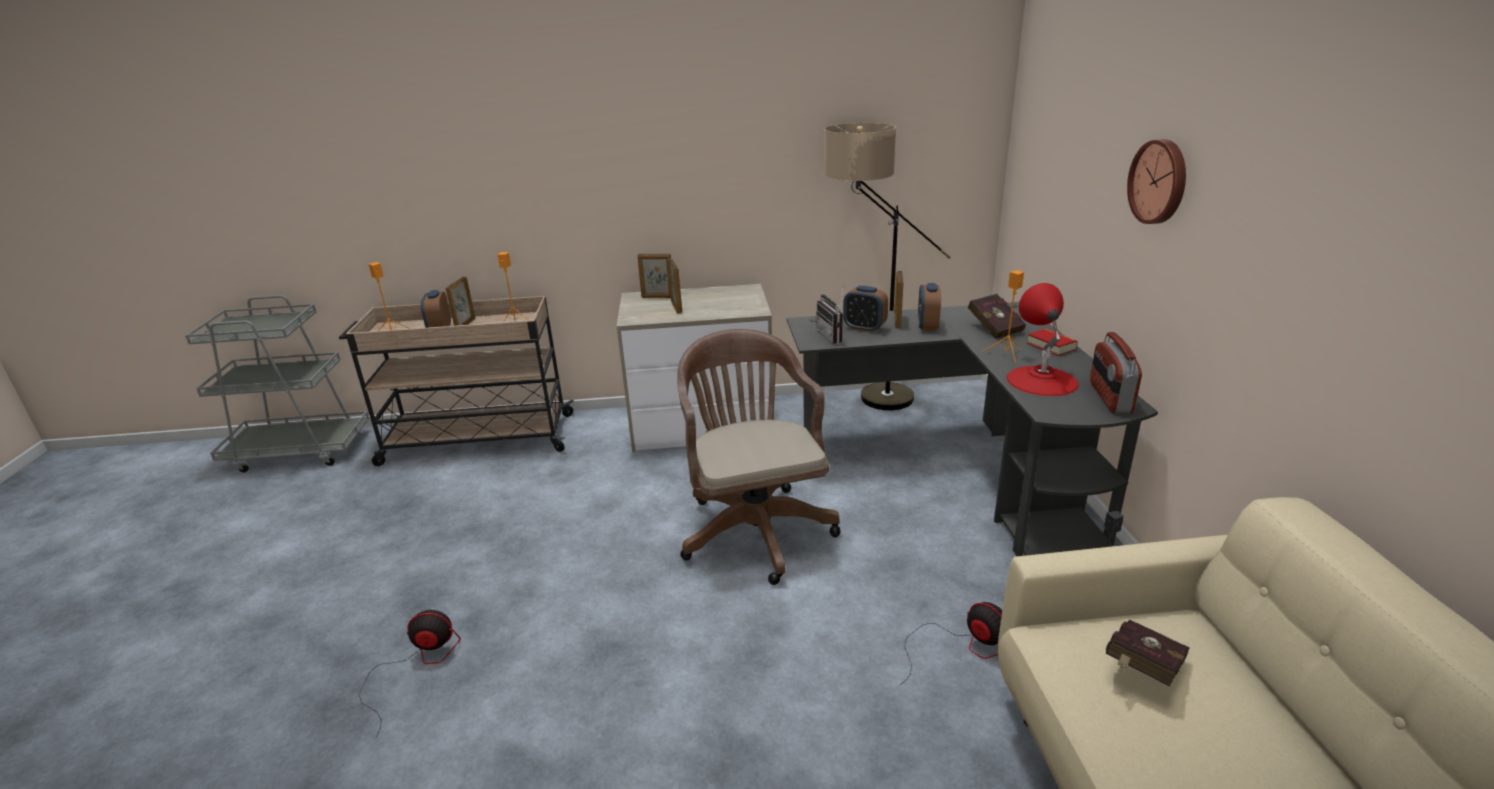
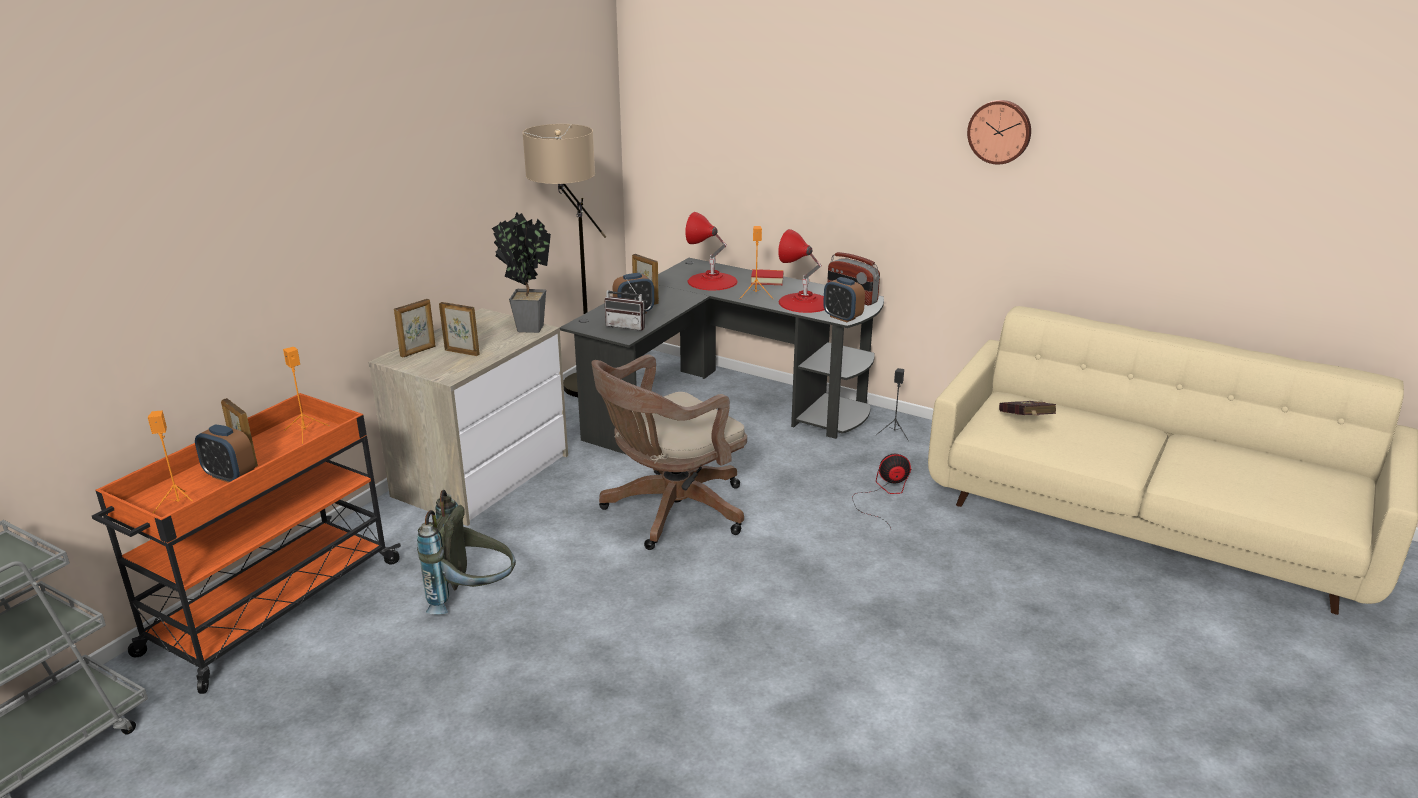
camera: 55 degrees left, 0 degrees up
(416, 666) = (625, 736): fan -> none
(476, 439) = (271, 608): beige cart -> orange cart
(545, 501) = (473, 598): none -> grey backpack
(752, 306) = (526, 327): none -> potted plant
(754, 527) = (669, 512): brown office chair -> brown office chair turned 60 degrees counterclockwise
(927, 326) = (671, 295): alarm clock -> alarm clock (842, 317)
(993, 328) = (712, 281): red book -> red table lamp
(1160, 182) = (840, 141): wall clock -> wall clock (1000, 131)

